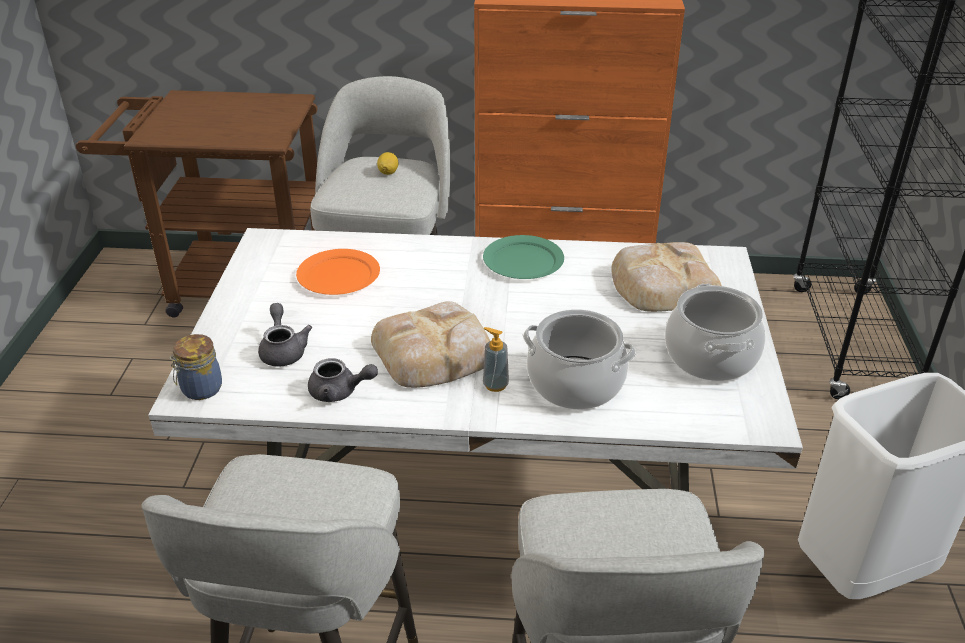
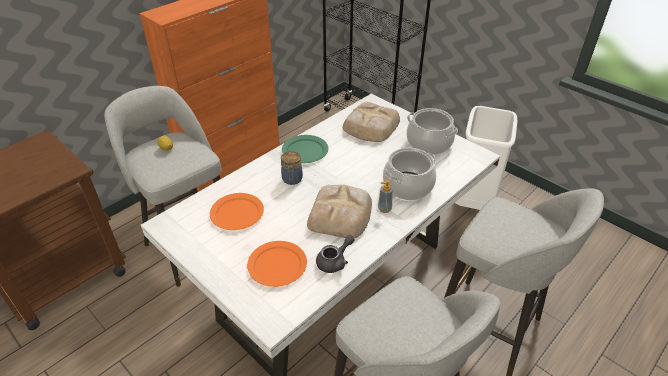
camera: 50 degrees left, 5 degrees up
(200, 389) = (273, 315): jar -> jar (292, 179)
(283, 350) = (277, 265): grey teapot -> orange plate

